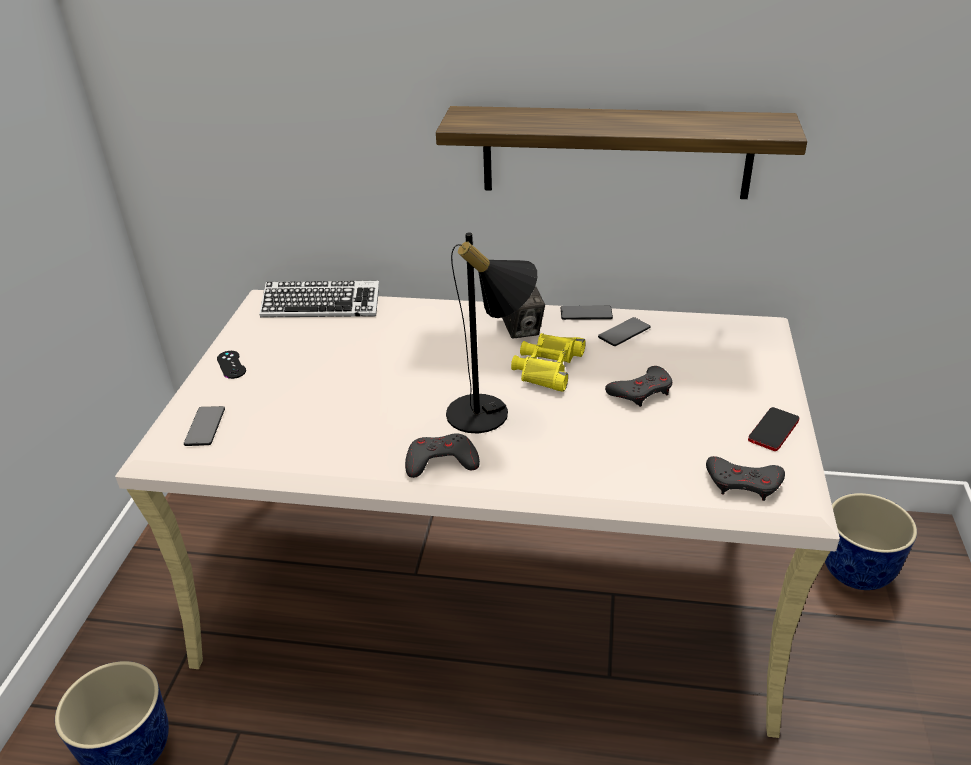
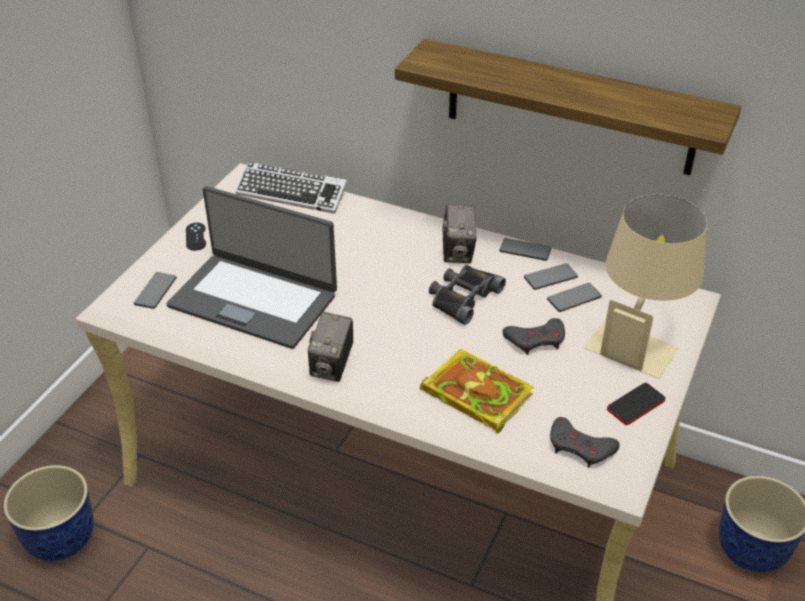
camera: 15 degrees right, 5 degrees up
(323, 413) = (254, 299): none -> laptop
(441, 461) = (332, 366): grey game controller -> camera
(490, 413) = (392, 331): black table lamp -> none
(547, 367) = (463, 297): yellow binoculars -> black binoculars
(607, 455) = (474, 393): none -> book
(657, 346) = (574, 298): none -> phone
(738, 368) = (637, 337): none -> beige table lamp

